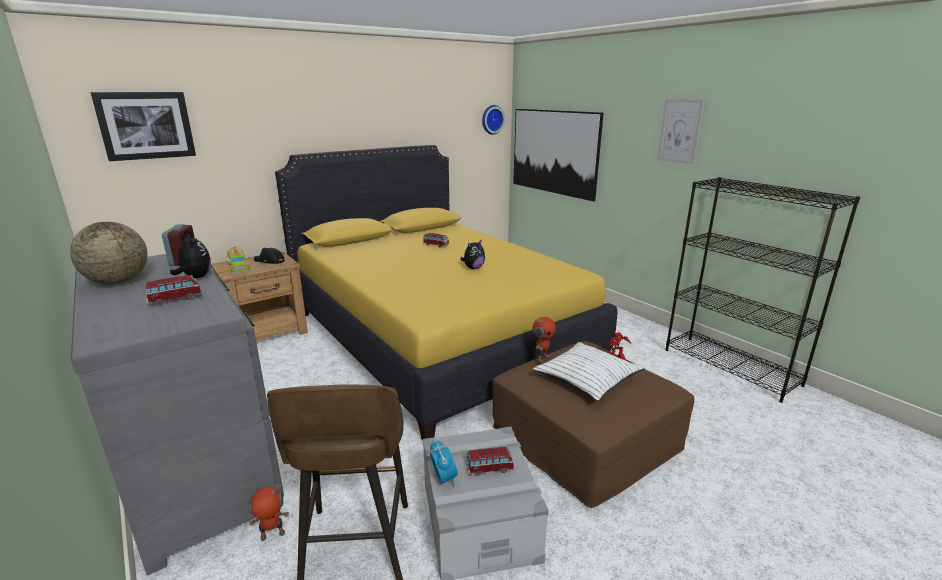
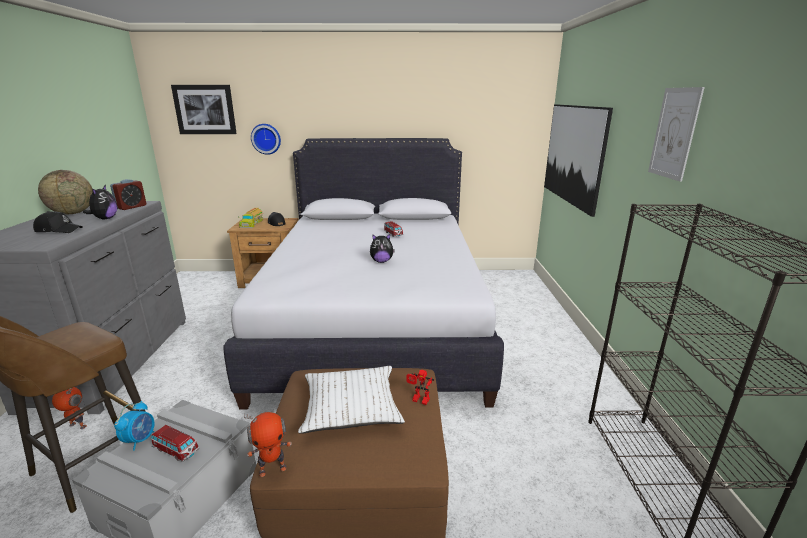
camera: 35 degrees right, 0 degrees up
(175, 299) = (59, 230): toy car -> black cap
(437, 336) = (374, 321): yellow bed -> white bed
(491, 119) = (524, 115): wall clock -> wall clock (266, 139)
(542, 358) = (349, 369): toy robot -> toy robot (272, 469)

